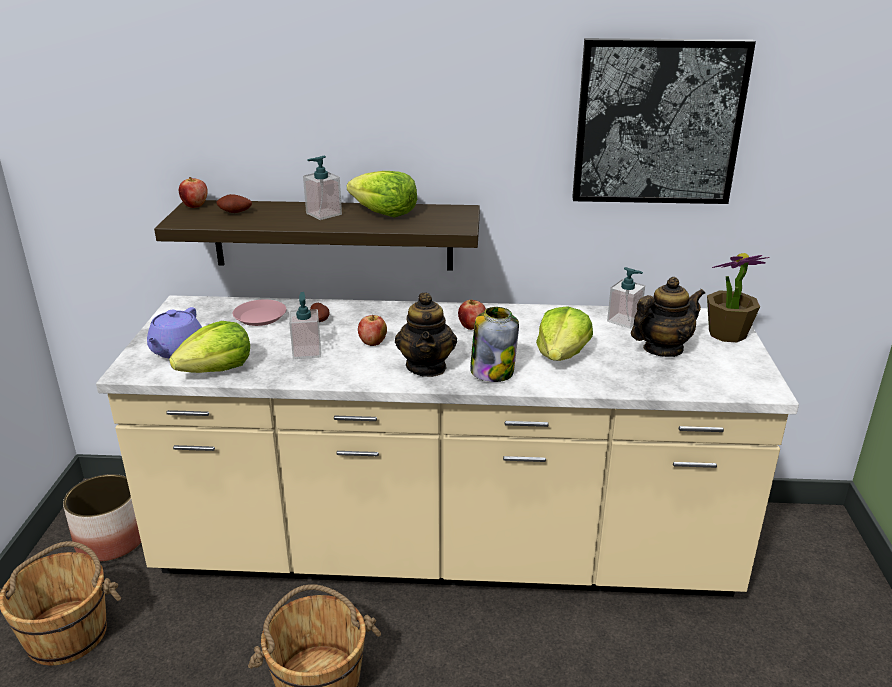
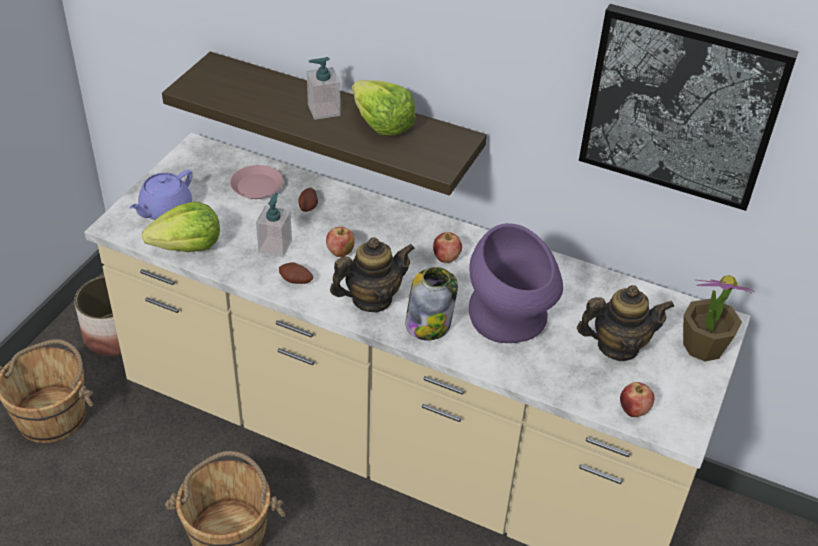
camera: 20 degrees right, 15 degrees up
(195, 206) = (213, 65): apple -> apple (633, 411)
(235, 213) = (243, 87): potato -> potato (295, 281)
(427, 367) = (372, 299): teapot -> teapot turned 135 degrees counterclockwise
(562, 355) = (510, 323): lettuce -> purple vase
(624, 320) = (607, 295): soap dispenser -> none

